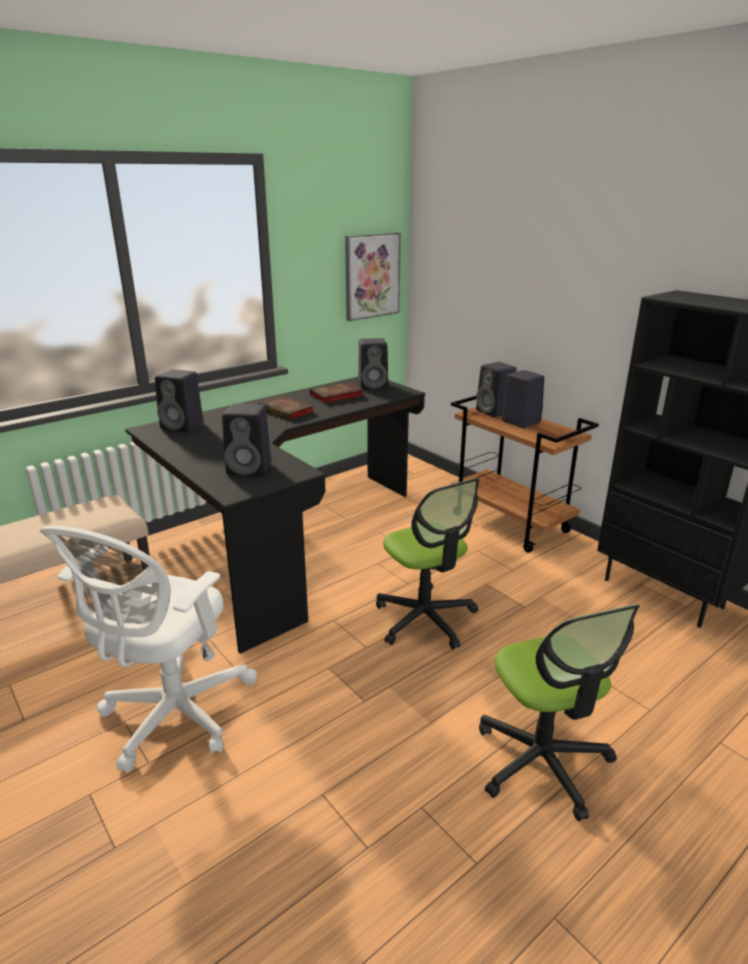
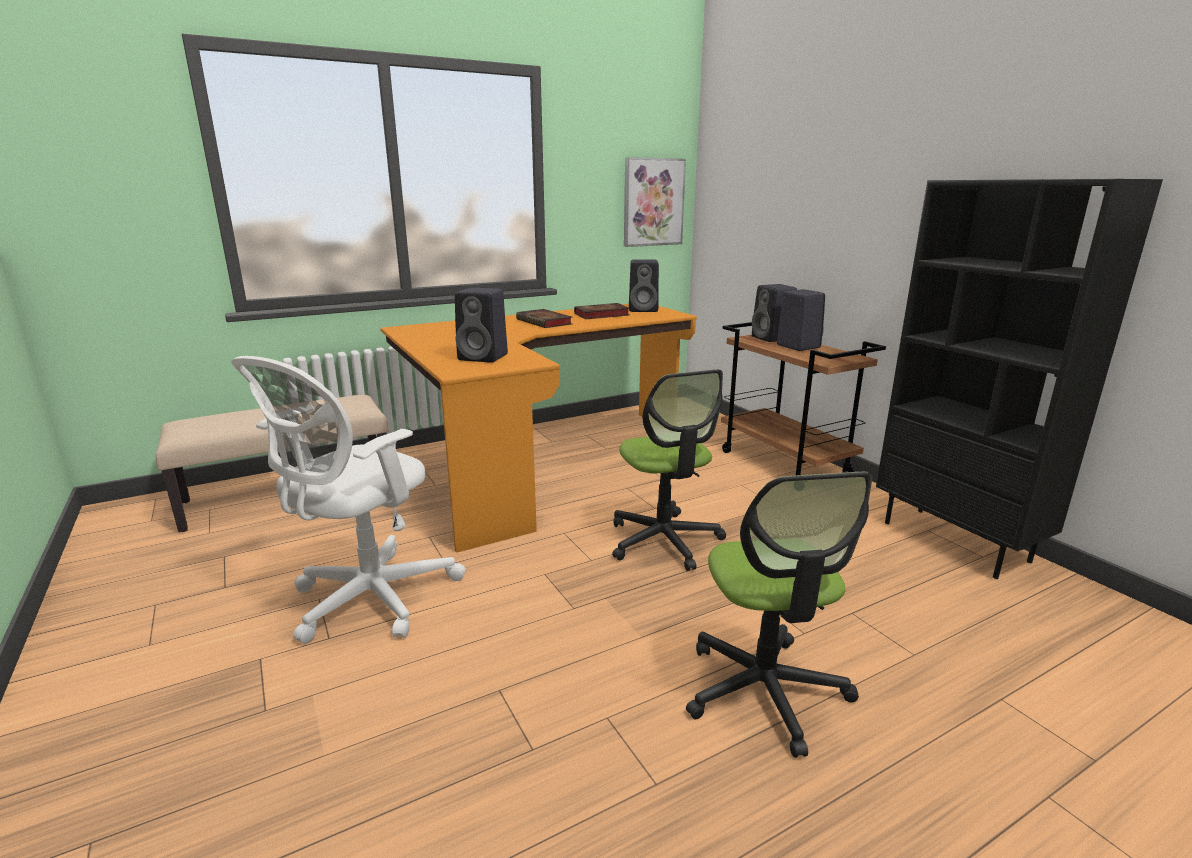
camera: 10 degrees right, 5 degrees down
(183, 426) = (436, 328): black speaker -> none
(287, 542) = (537, 463): black desk -> orange desk

